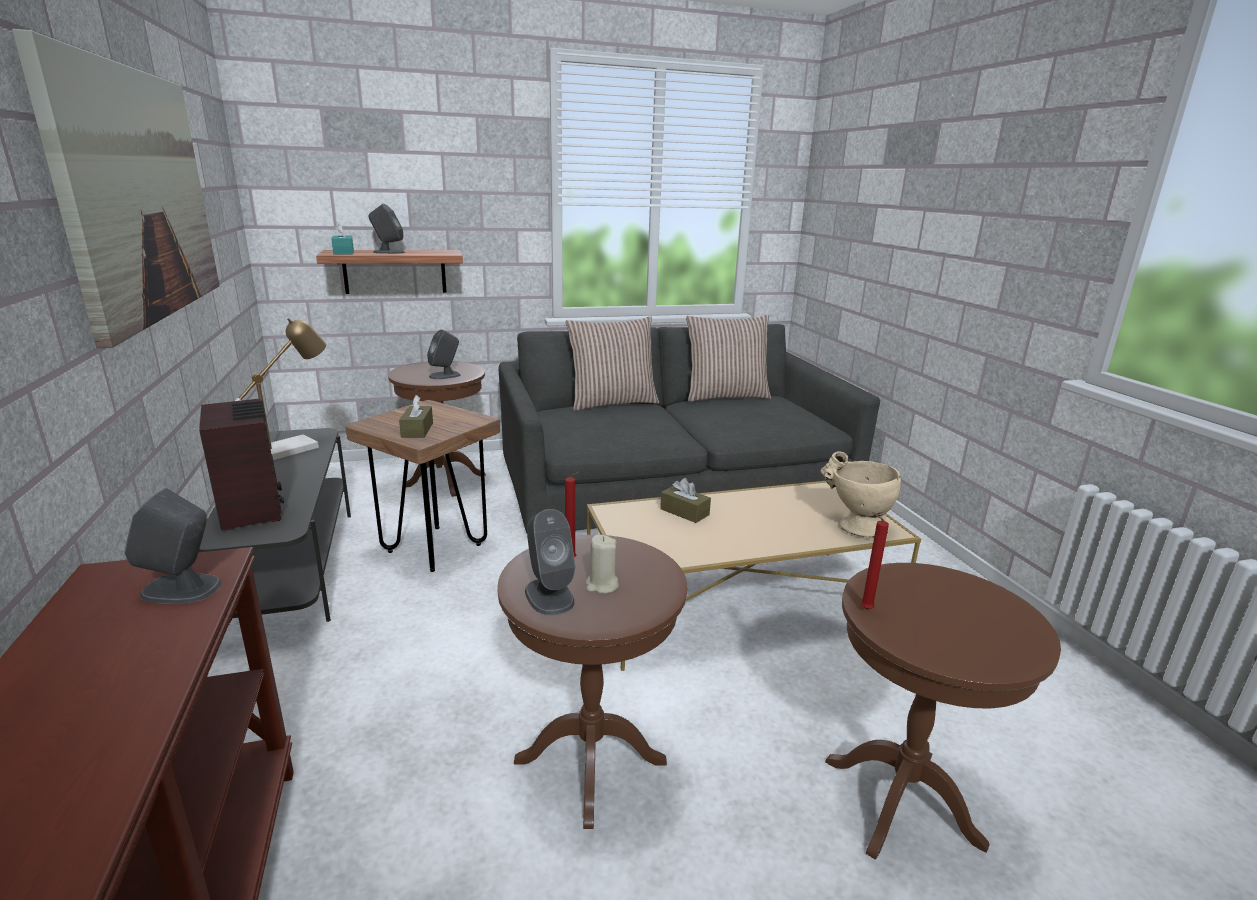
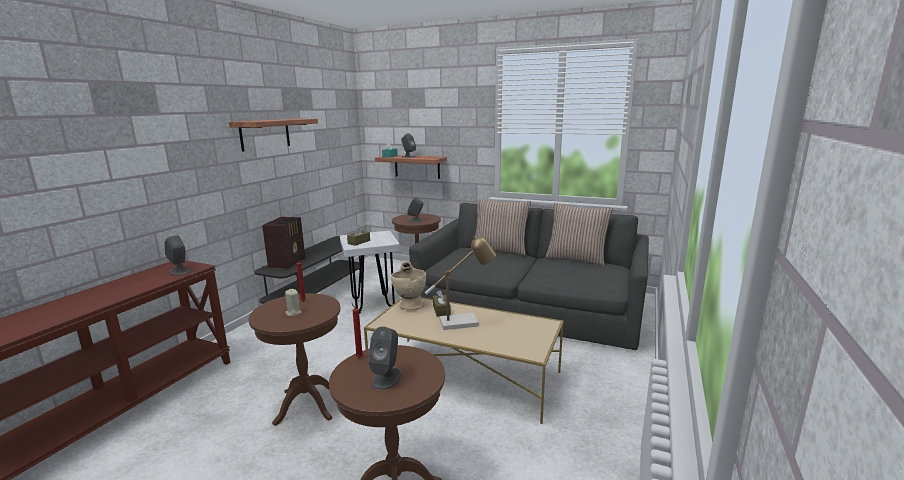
camera: 40 degrees right, 5 degrees down
(139, 194) = (265, 134): picture -> shelf
(294, 448) = (336, 243): table lamp -> table lamp (464, 322)
(435, 548) = (373, 304): brown stool -> white stool
(549, 596) = (272, 310): grey speaker -> grey speaker (386, 378)
(854, 527) = (515, 345): beige vase -> beige vase (409, 304)

